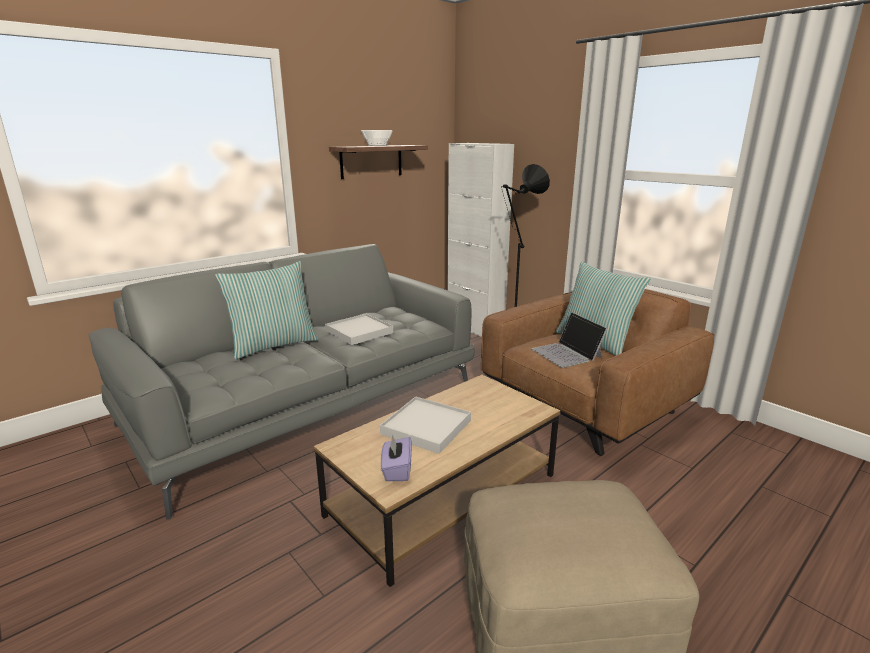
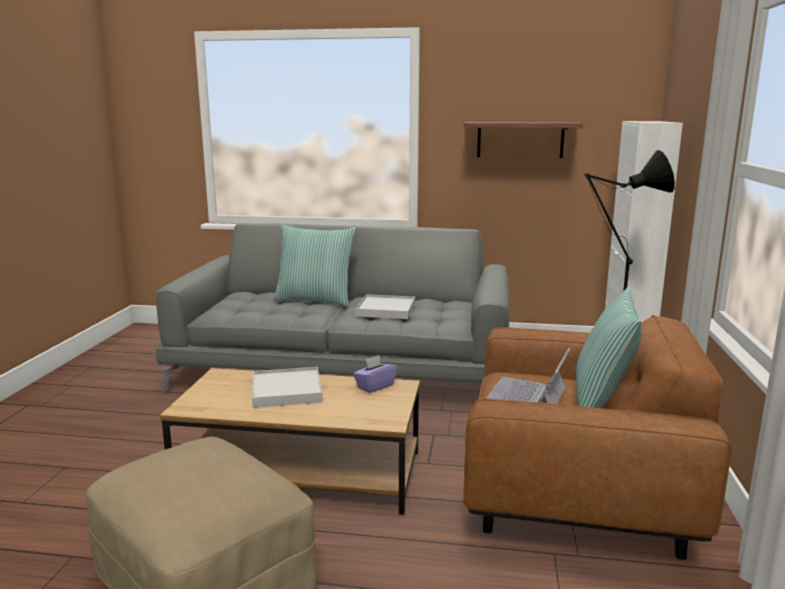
camera: 50 degrees right, 5 degrees down
(376, 145) = (520, 122): bowl -> none
(397, 470) = (211, 402): purple tissue box -> purple tissue box (375, 386)

